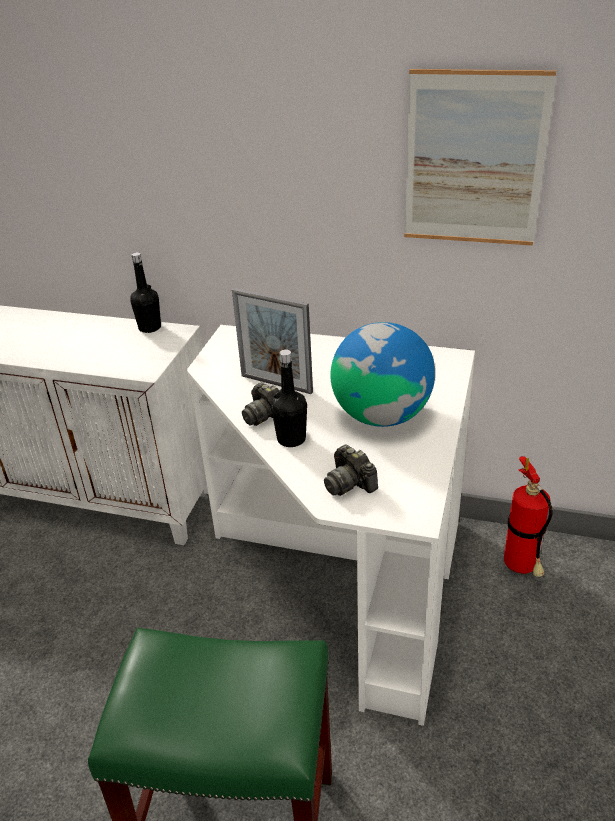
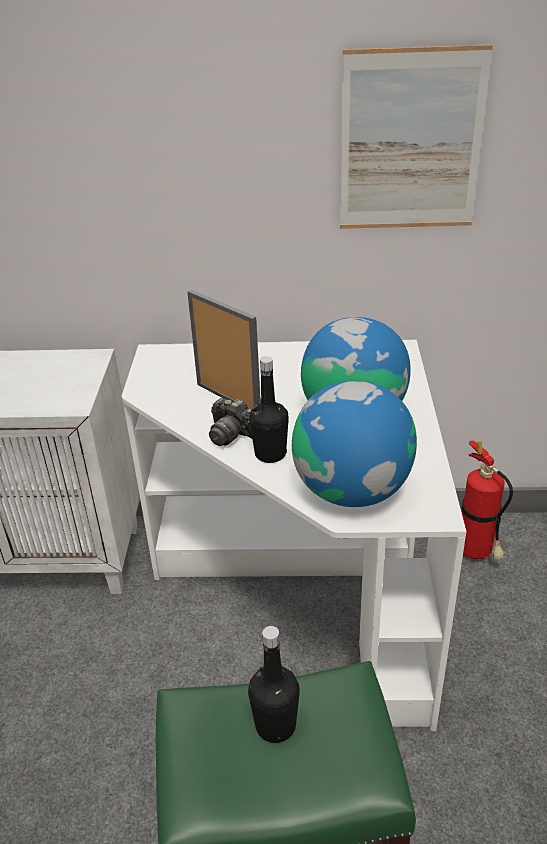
camera: 15 degrees left, 0 degrees up
(150, 328) = (57, 357): black bottle -> black bottle (275, 725)
(276, 384) = (228, 399): picture frame -> picture frame turned 150 degrees counterclockwise
(349, 483) = (352, 490): camera -> globe

